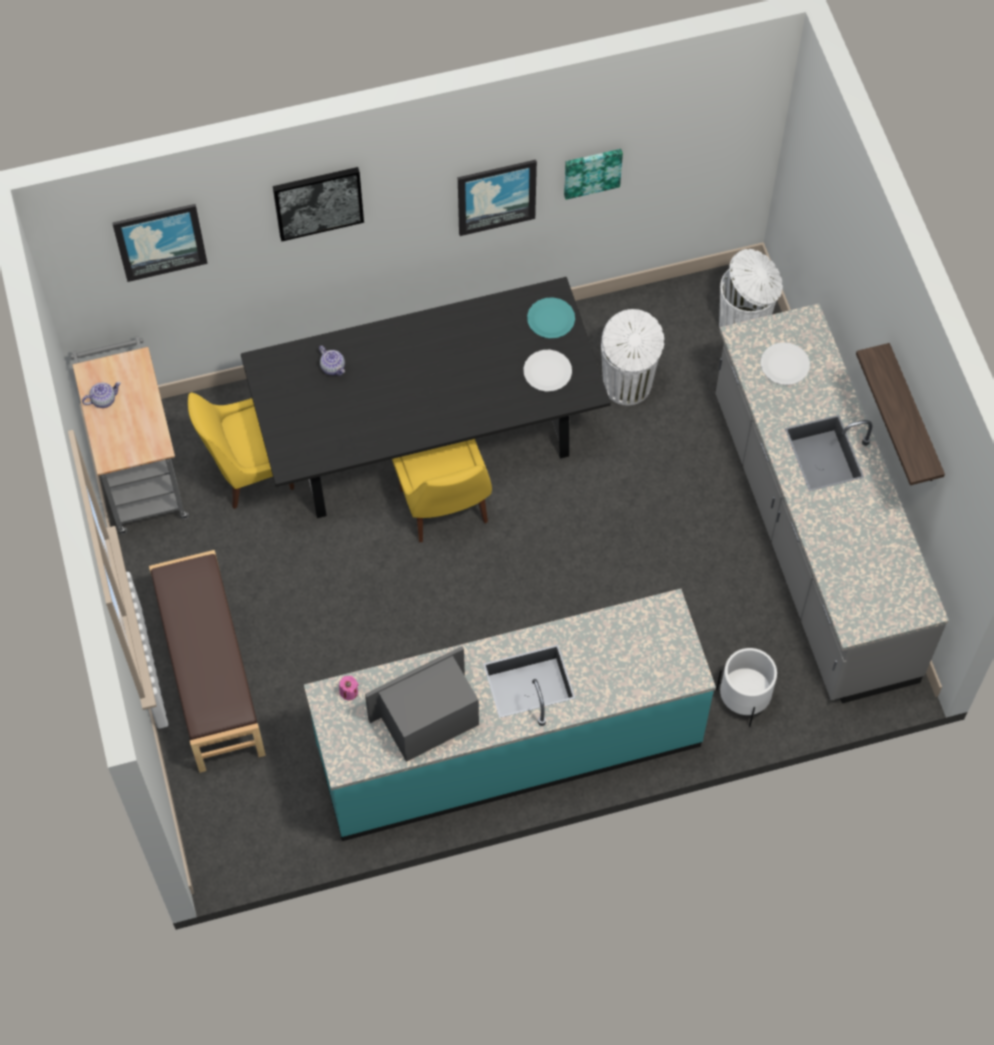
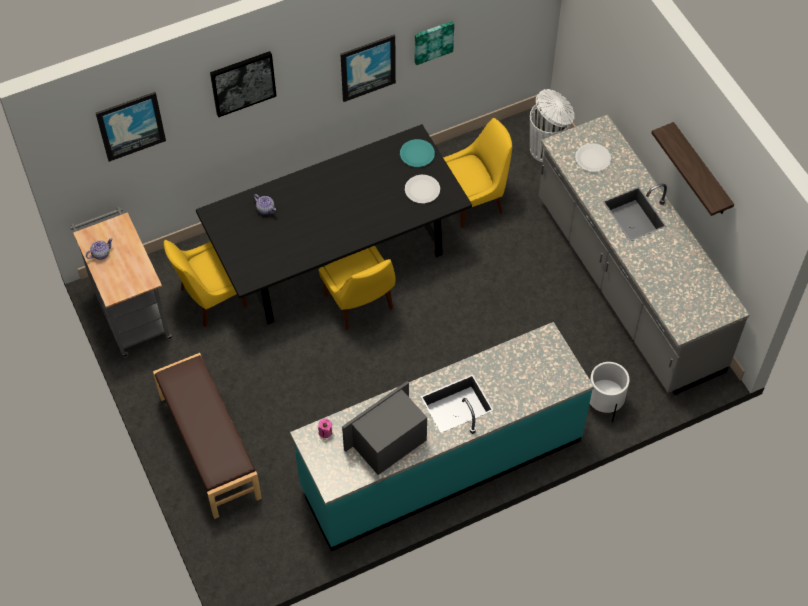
camera: 10 degrees left, 5 degrees down
(627, 386) = (474, 201): white trash can -> yellow chair

